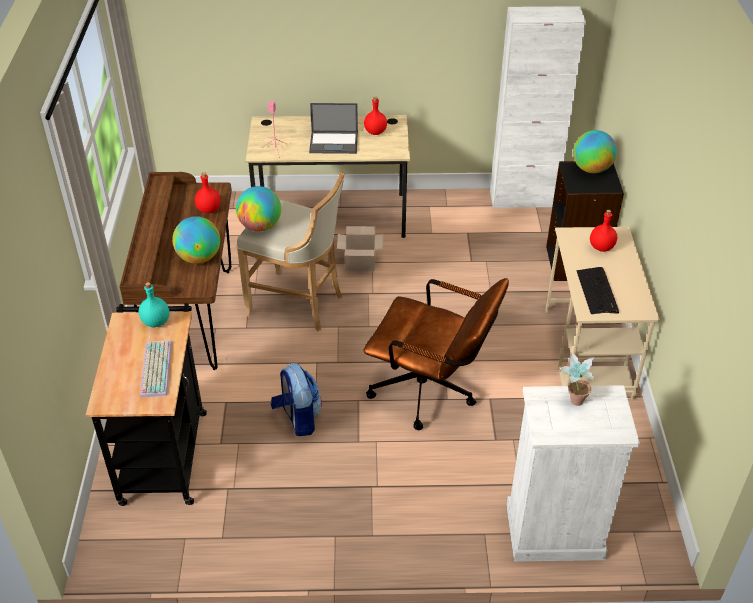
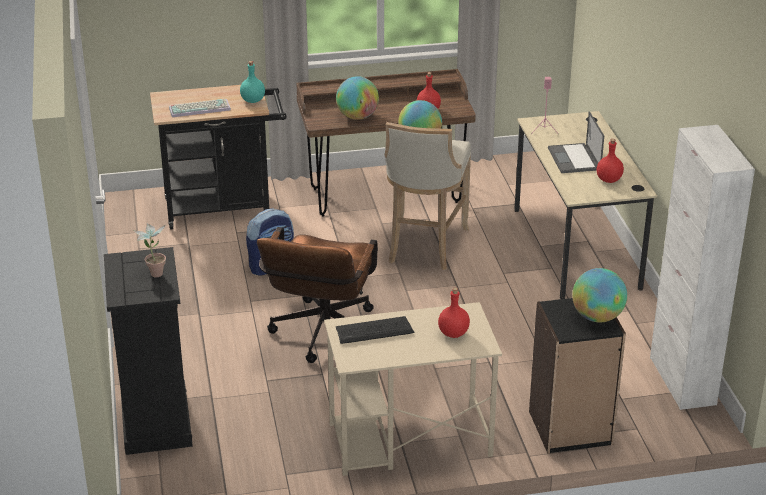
camera: 80 degrees right, 10 degrees down
(361, 263) = (504, 275): cardboard box -> none
(554, 532) = (156, 421): white dresser -> black dresser

